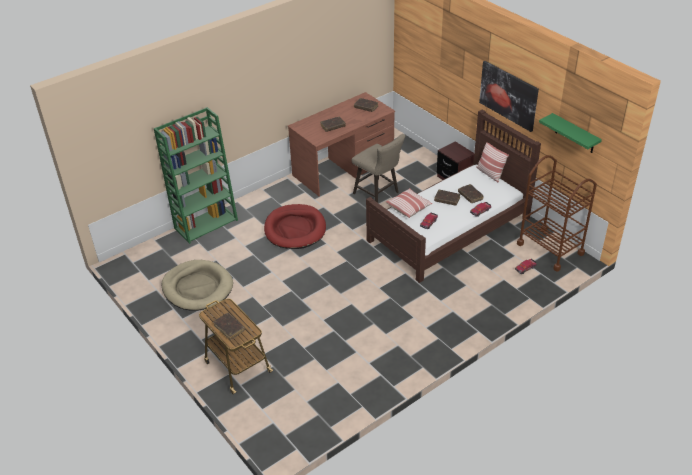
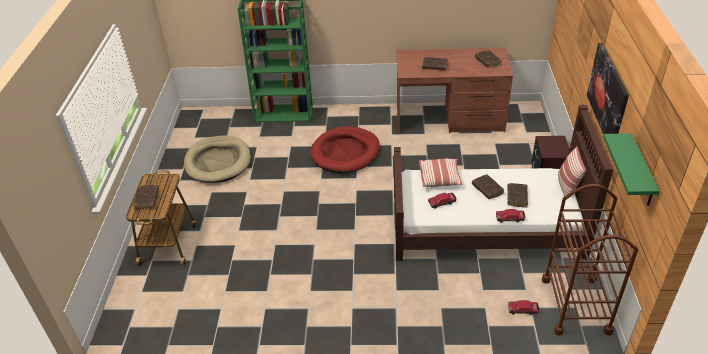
camera: 40 degrees right, 0 degrees up
(378, 194) = (454, 157): beige stool -> none

